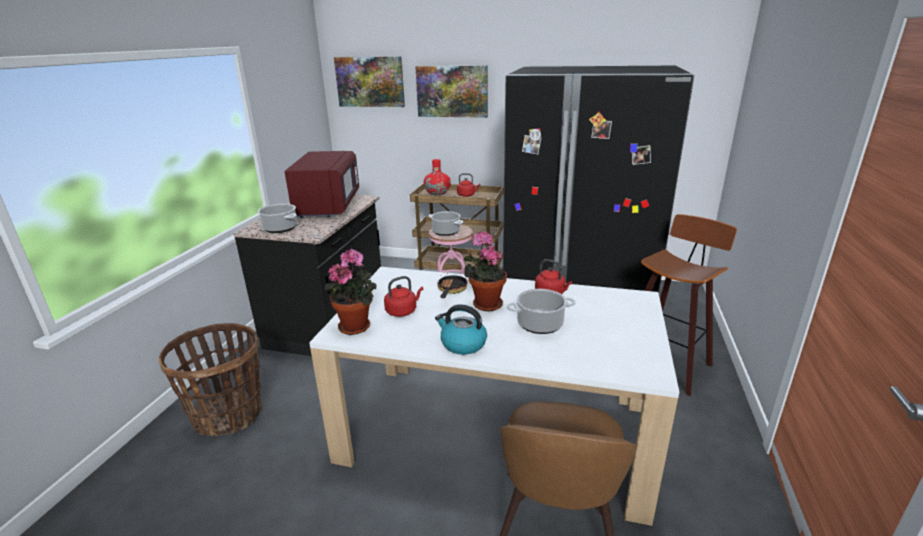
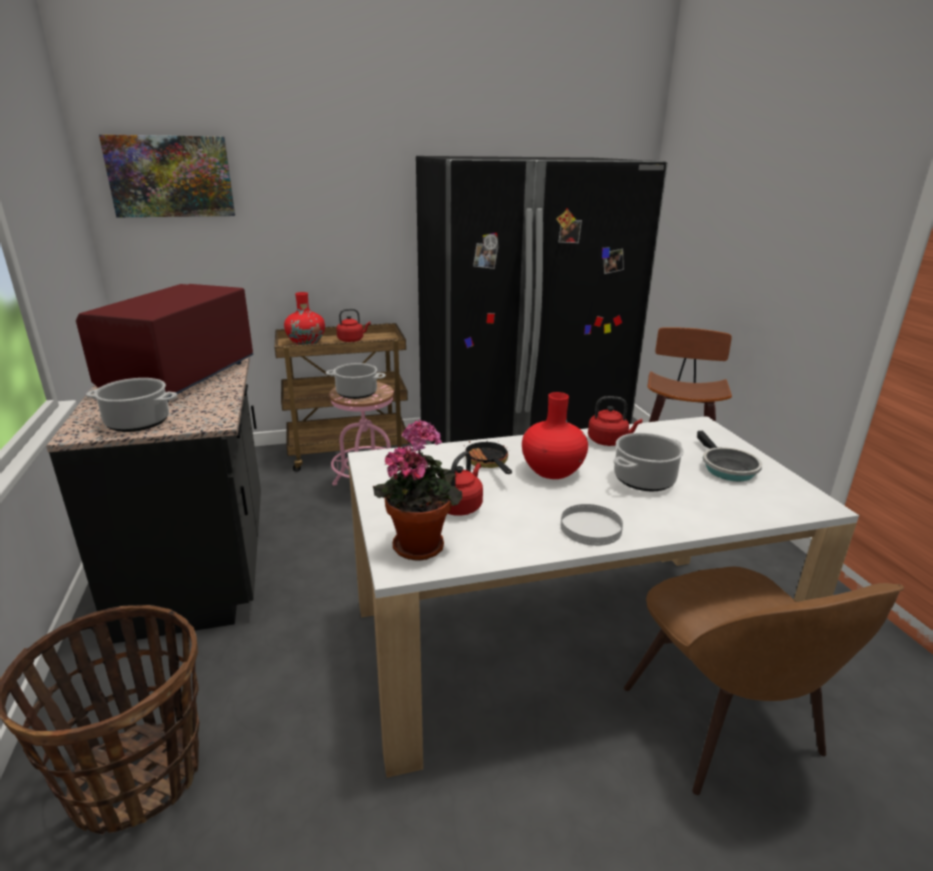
camera: 30 degrees left, 0 degrees up
(328, 206) = (182, 377): red microwave -> red microwave turned 135 degrees counterclockwise
(452, 91) = (311, 191): picture -> none
(462, 344) = (591, 528): kettle -> white plate
(485, 304) = (552, 471): potted plant -> red vase
(615, 331) = (726, 468): none -> frying pan

